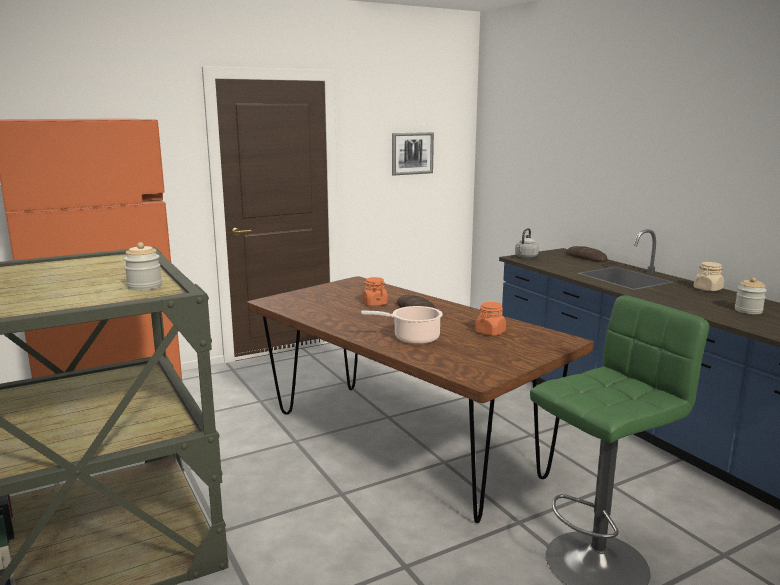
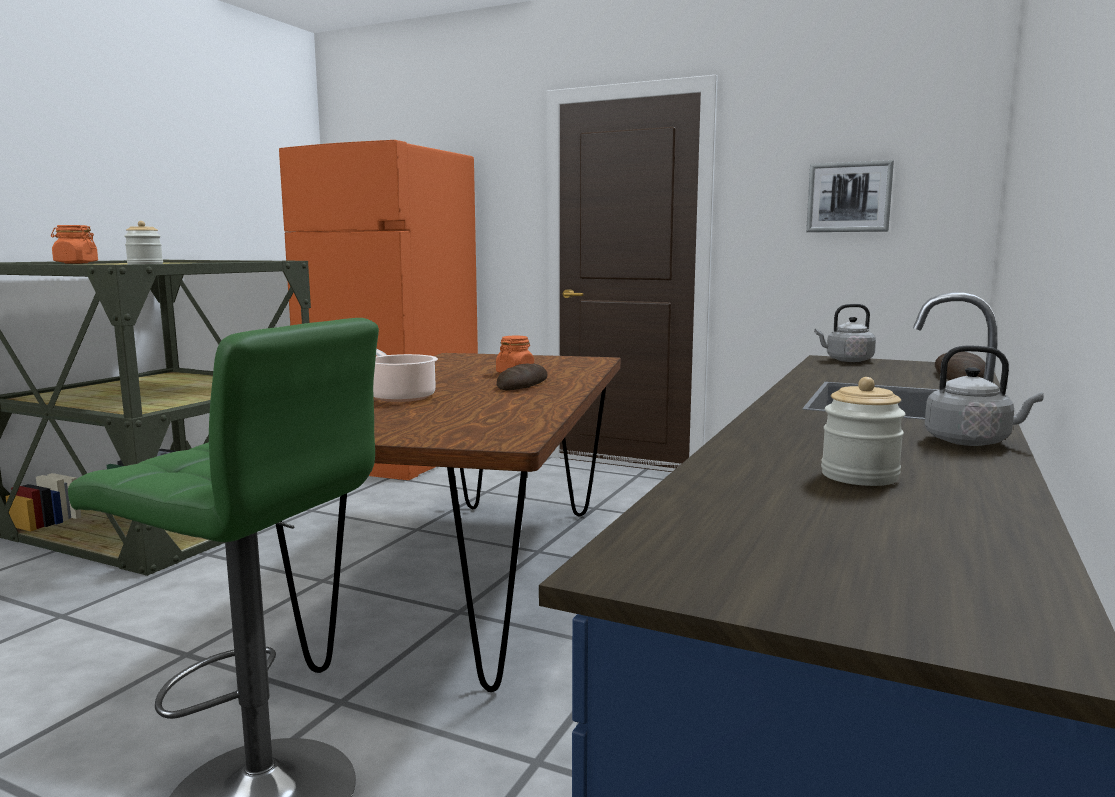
camera: 55 degrees right, 5 degrees down
(490, 332) = (480, 413): orange jar -> orange jar (76, 263)
(707, 289) = (971, 442): beige jar -> grey kettle

